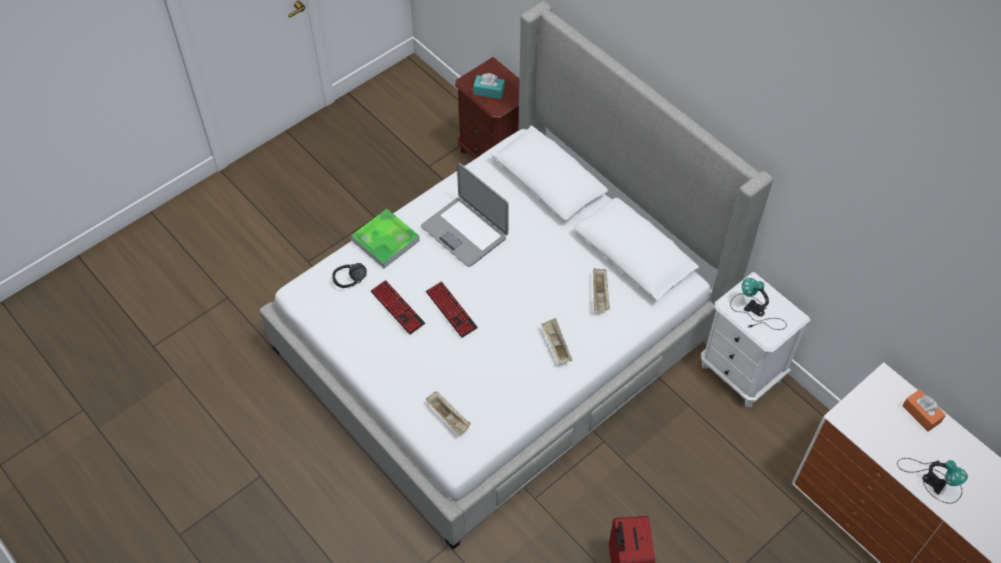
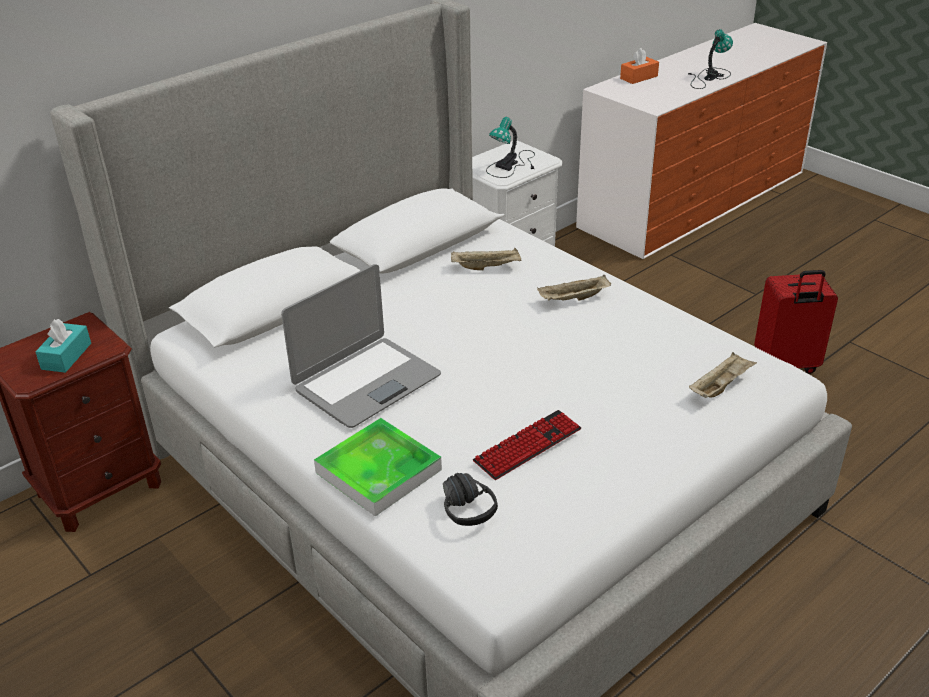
camera: 90 degrees left, 20 degrees down
(451, 310) = (525, 389): keyboard -> none

